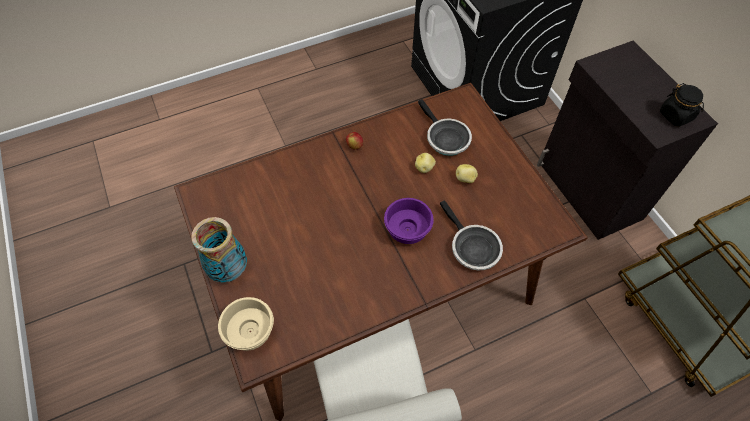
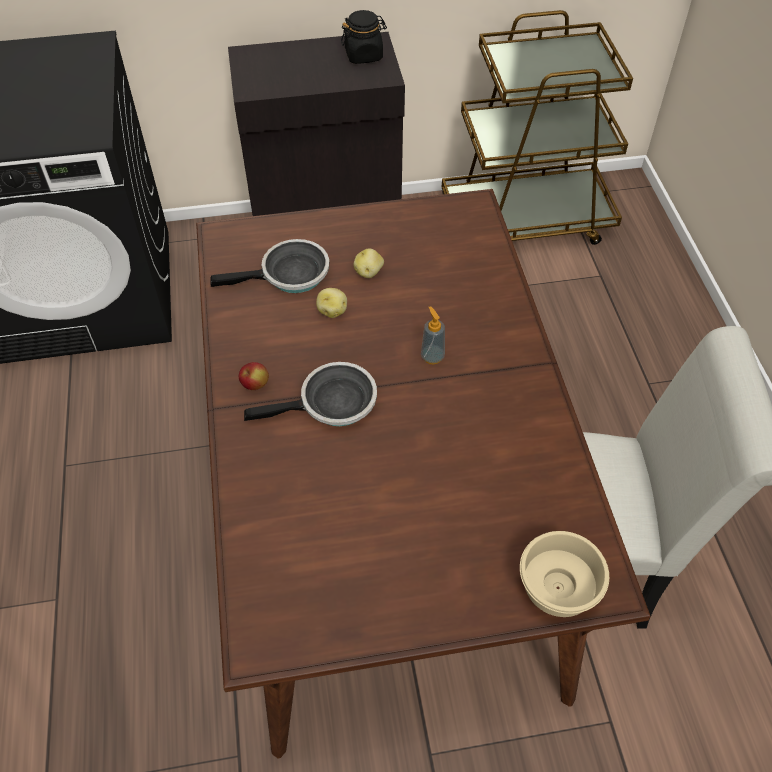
camera: 75 degrees left, 5 degrees down
(230, 270) = (440, 605): vase -> none
(406, 230) = (432, 356): purple bowl -> soap dispenser
(472, 248) = (480, 294): frying pan -> frying pan (332, 404)

